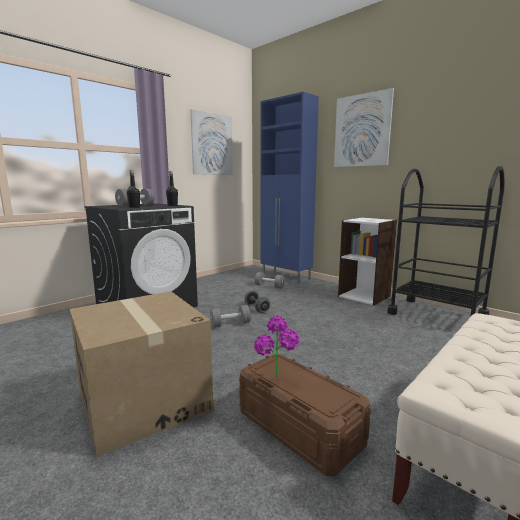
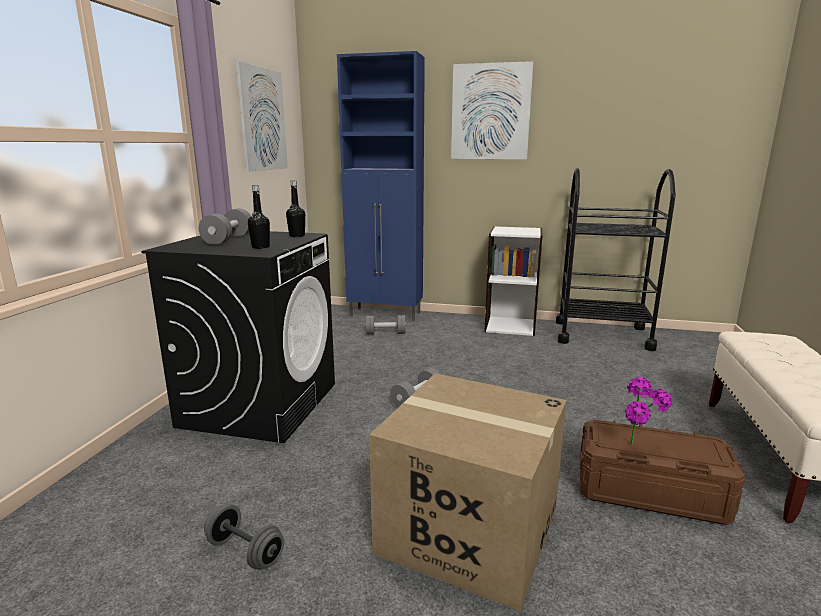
camera: 30 degrees left, 5 degrees up
(257, 308) = (417, 369): grey dumbbell -> grey dumbbell (245, 551)

